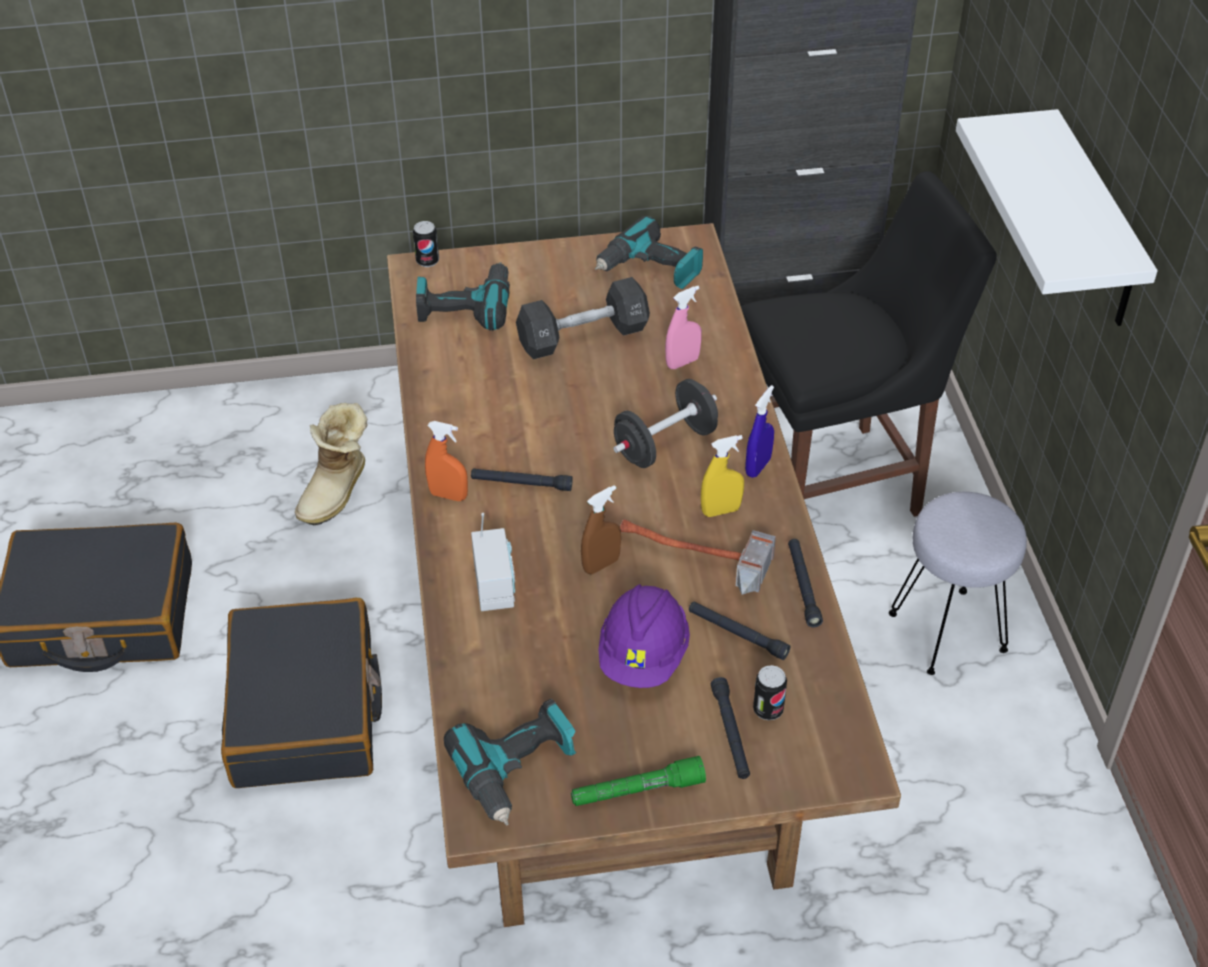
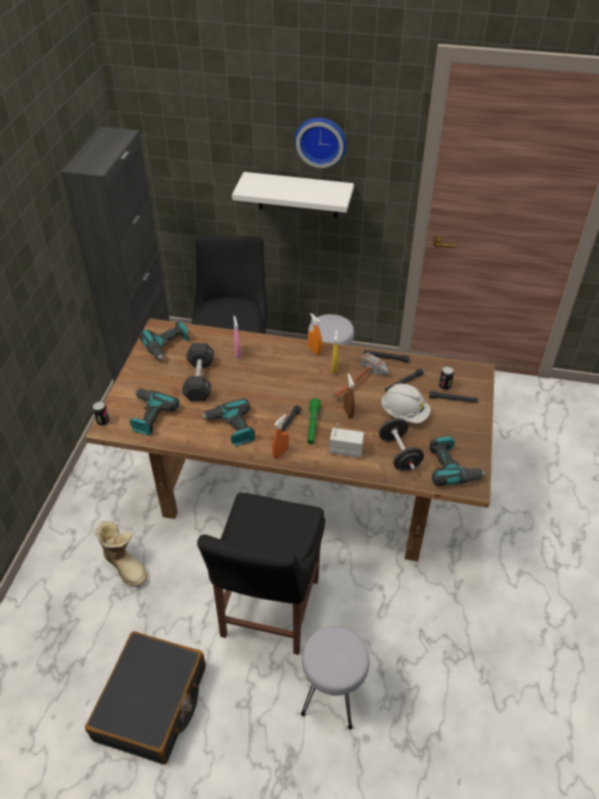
camera: 70 degrees left, 0 degrees up
(166, 856) = (332, 696): none -> grey stool
(305, 711) = (268, 612): black suitcase -> black chair
(481, 413) = (231, 428): none -> power drill
(637, 791) = (473, 434): green flashlight -> green flashlight (313, 425)
(643, 655) = (404, 413): purple hard hat -> white hard hat
(665, 444) = (286, 373): black dumbbell -> black dumbbell (399, 454)
(758, 467) = (314, 350): blue spray bottle -> orange spray bottle
(1149, 131) = (321, 141): none -> wall clock

